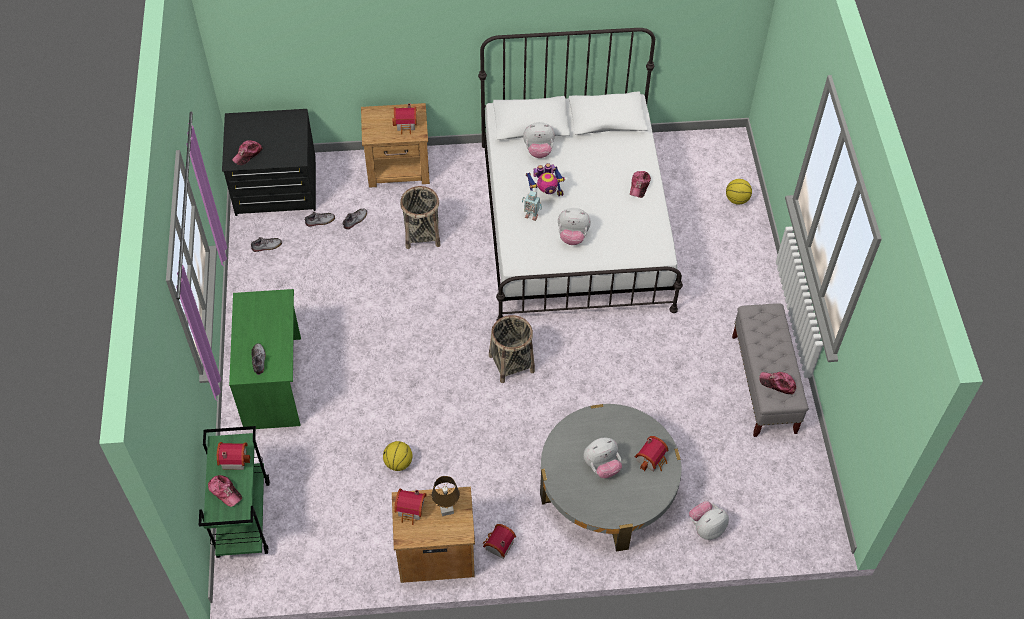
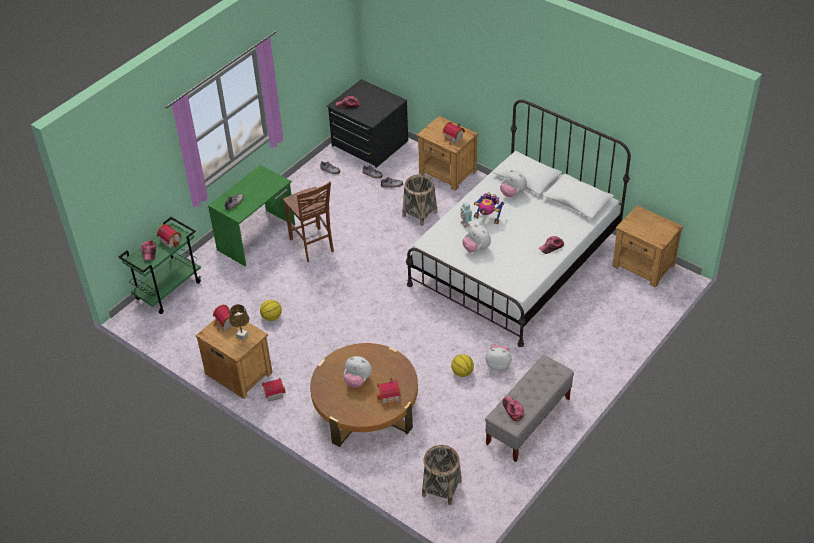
camera: 45 degrees right, 10 degrees down
(348, 349) = (312, 246): none -> brown chair
(511, 363) = (390, 309): basket -> basket (441, 488)
(607, 488) = (366, 408): grey coffee table -> brown coffee table
(691, 149) = (644, 266): none -> brown nightstand
(706, 527) = (397, 469): plush toy -> plush toy (498, 364)
(736, 199) = (639, 311): basketball -> basketball (462, 372)

